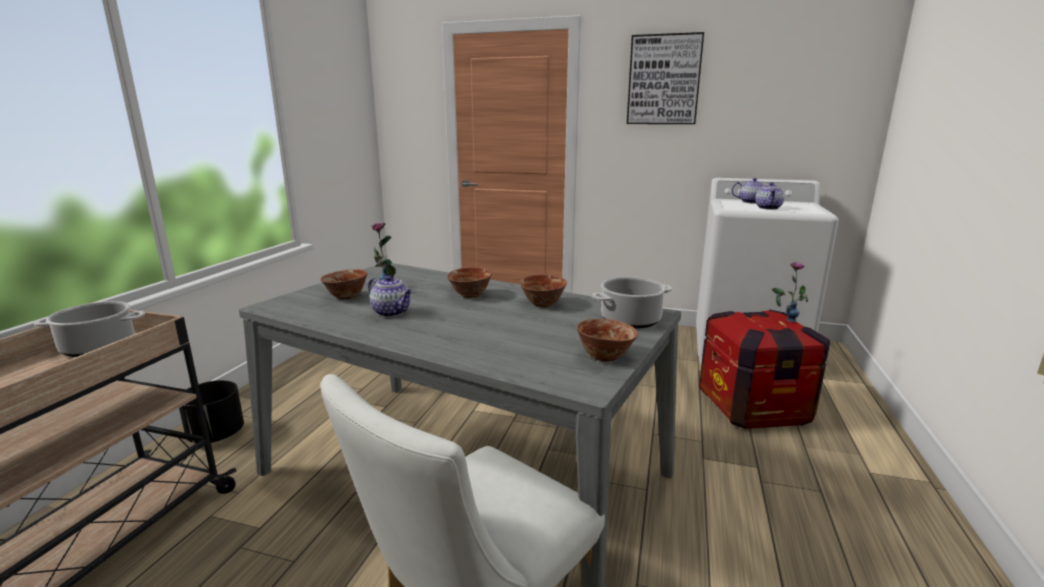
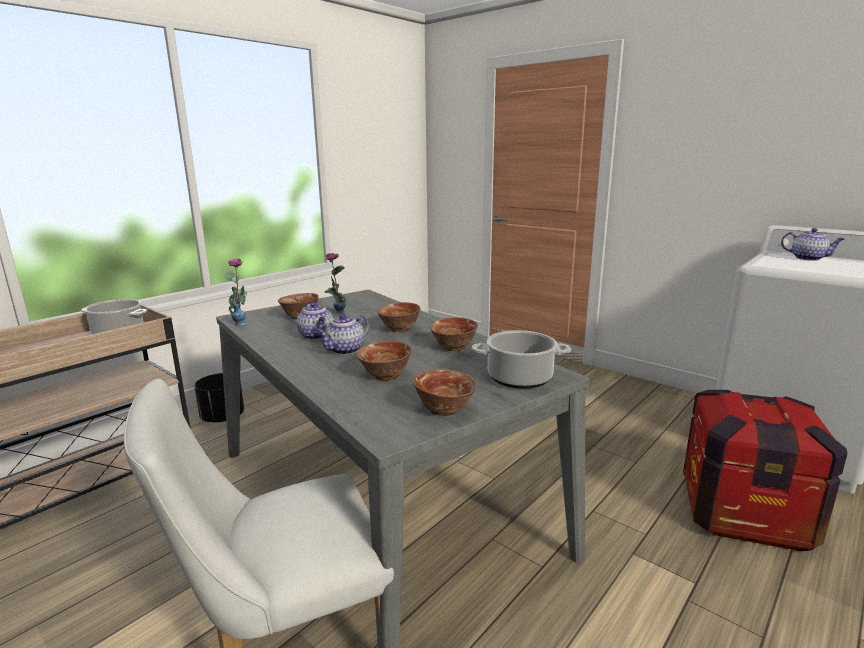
camera: 25 degrees right, 0 degrees up
(514, 338) = (386, 376): none -> bowl
(664, 80) = (715, 107): picture -> none
(768, 208) = (819, 268): teapot -> teapot (345, 350)
(785, 318) = (796, 411): vase -> vase (241, 322)

